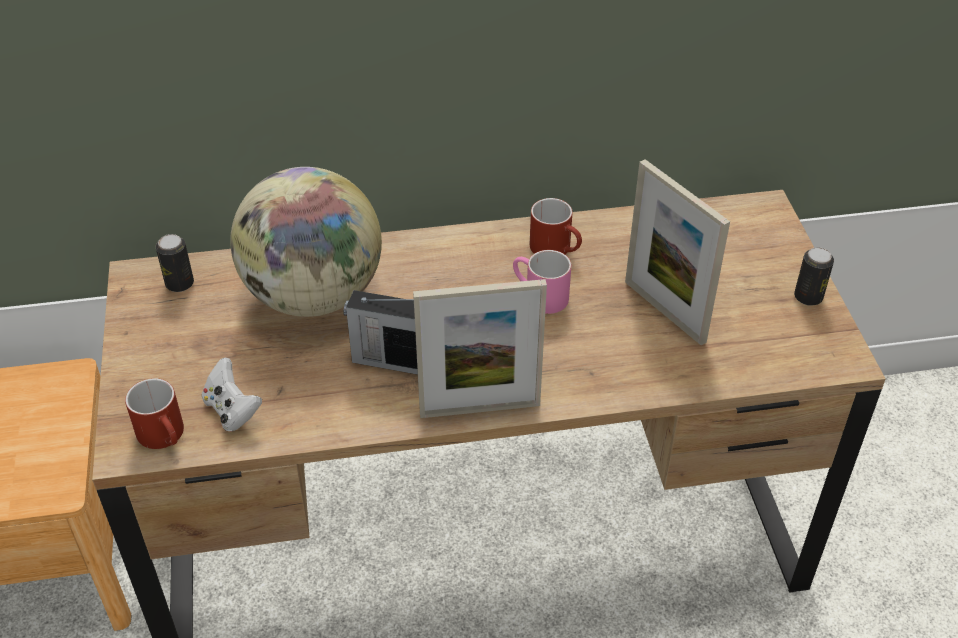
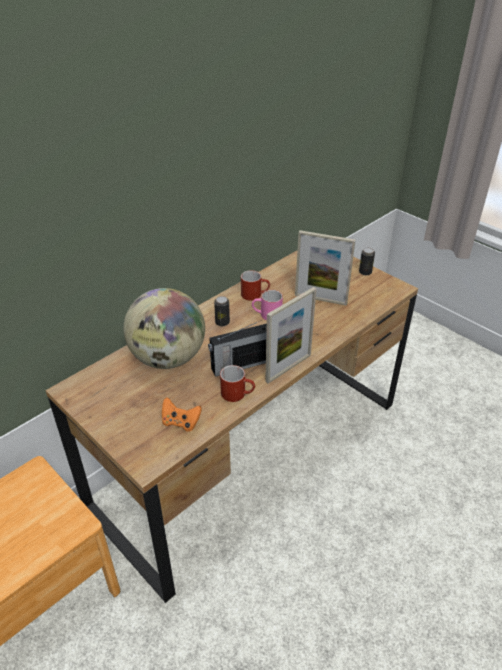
camera: 35 degrees left, 5 degrees down
(166, 436) = (160, 449): red mug -> red mug (238, 393)
(179, 283) = (95, 383): can -> can (222, 322)
(232, 410) = (181, 422): white game controller -> orange game controller

